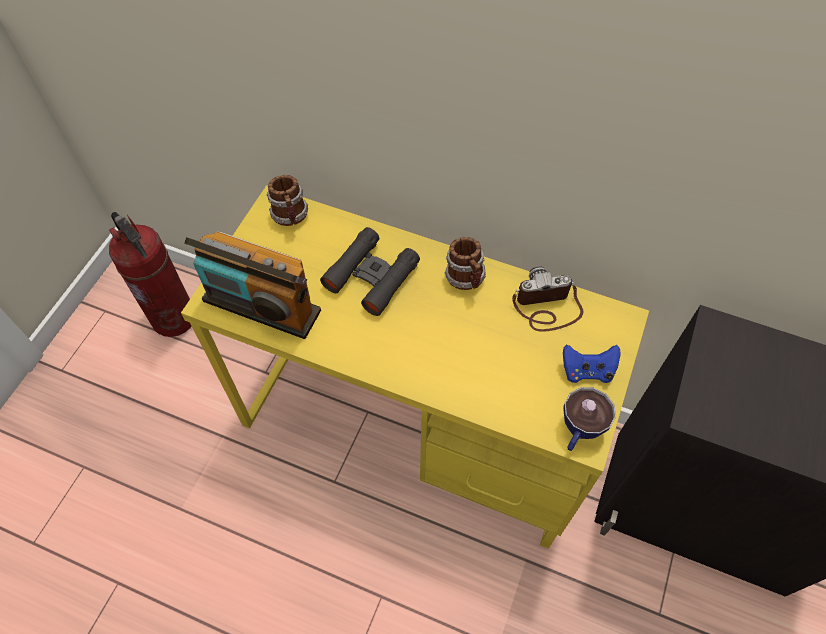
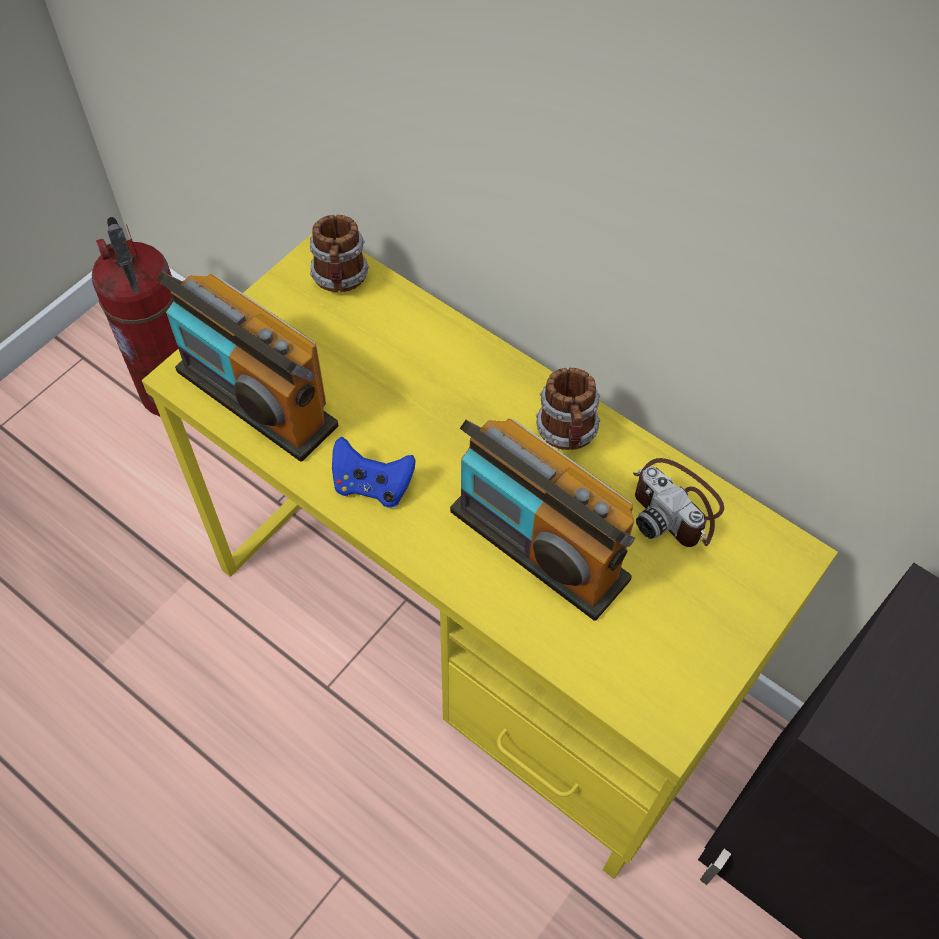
camera: 15 degrees right, 0 degrees up
(371, 276) = (428, 394): black binoculars -> none
(471, 353) = (538, 545): none -> radio
(546, 307) = (676, 506): camera -> camera turned 135 degrees counterclockwise
(579, 431) = (662, 706): cup -> none
(587, 371) = (707, 619): blue game controller -> blue game controller (372, 485)

